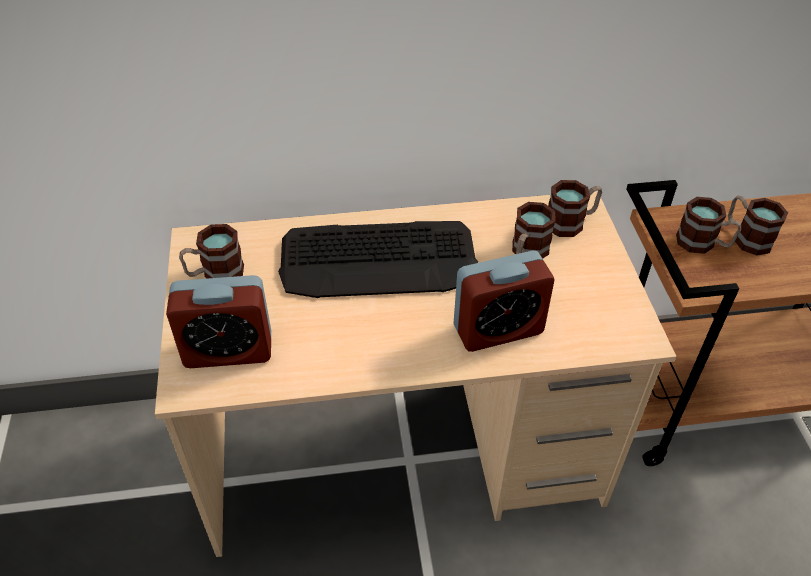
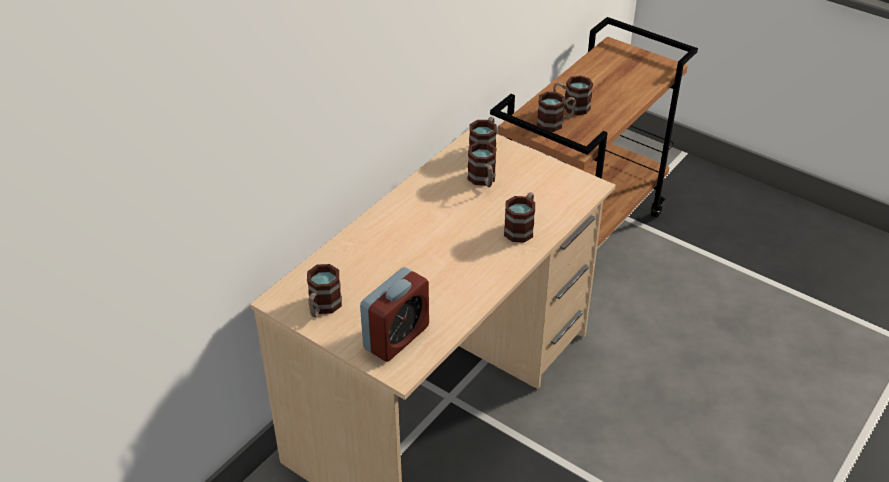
camera: 45 degrees left, 5 degrees down
(379, 260) = (410, 236): keyboard -> none
(498, 330) = (521, 228): alarm clock -> mug

